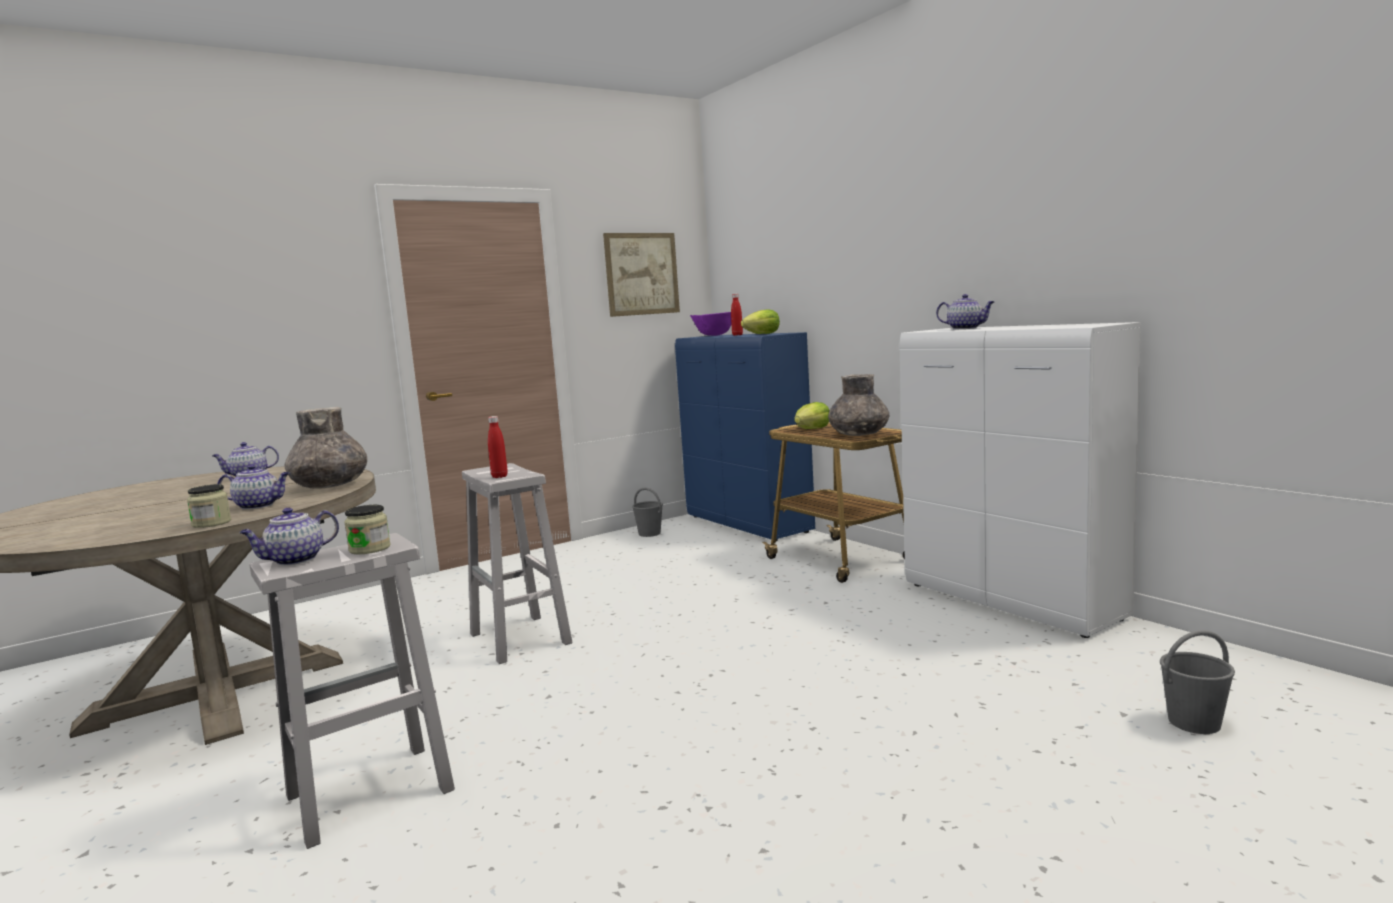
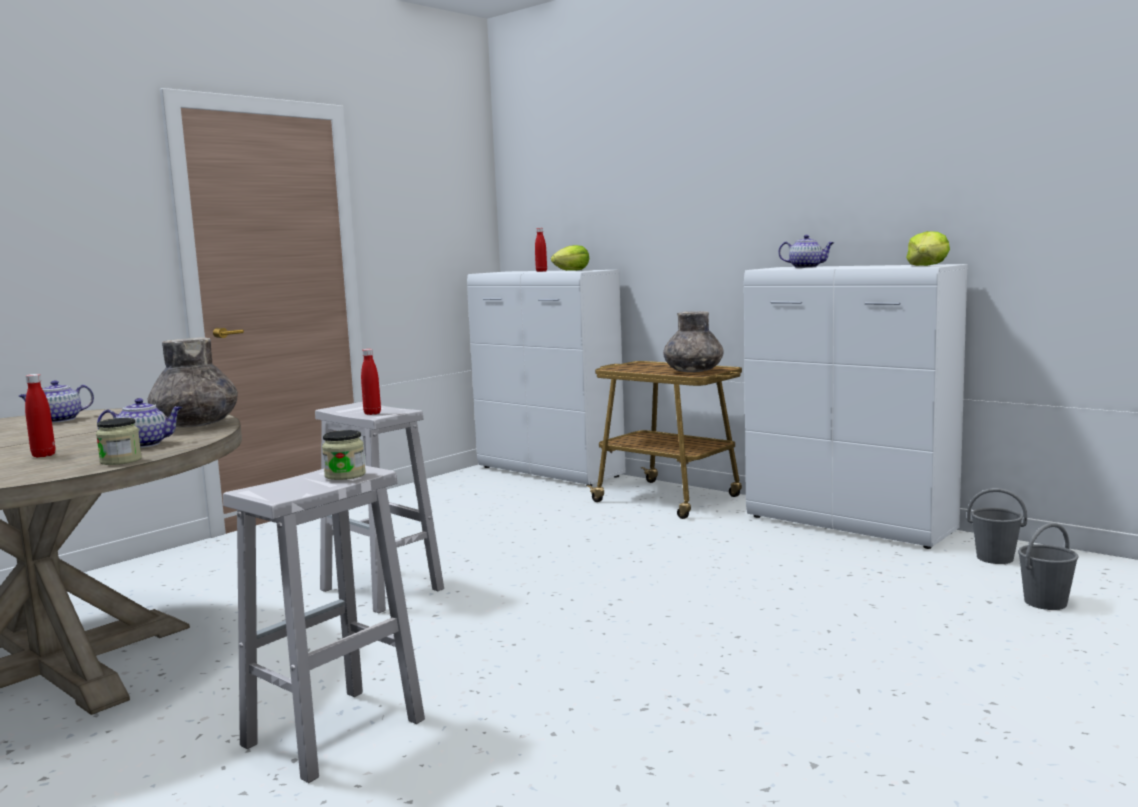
camera: 15 degrees left, 0 degrees up
(173, 513) = (43, 455): none -> red bottle
(294, 560) = (276, 488): teapot -> none
(642, 274) = (432, 203): picture -> none
(650, 533) = (448, 485): grey bucket -> grey bucket (995, 558)
(714, 335) = (510, 271): purple bowl -> none
(748, 524) = (550, 472): blue cabinet -> white cabinet
(812, 429) = (639, 368): lettuce -> lettuce (927, 266)

